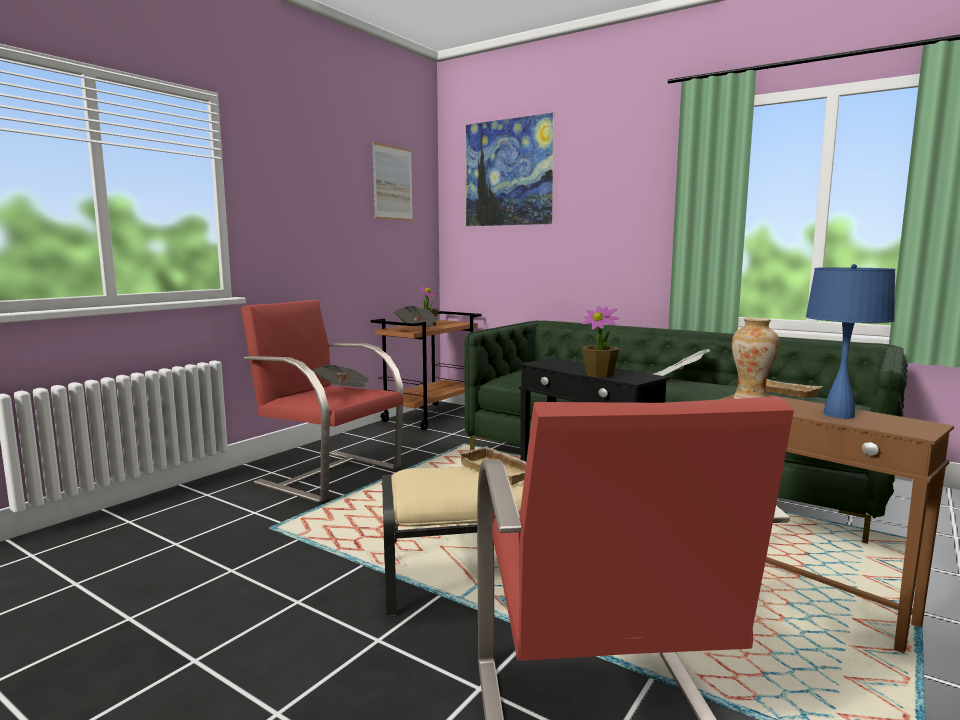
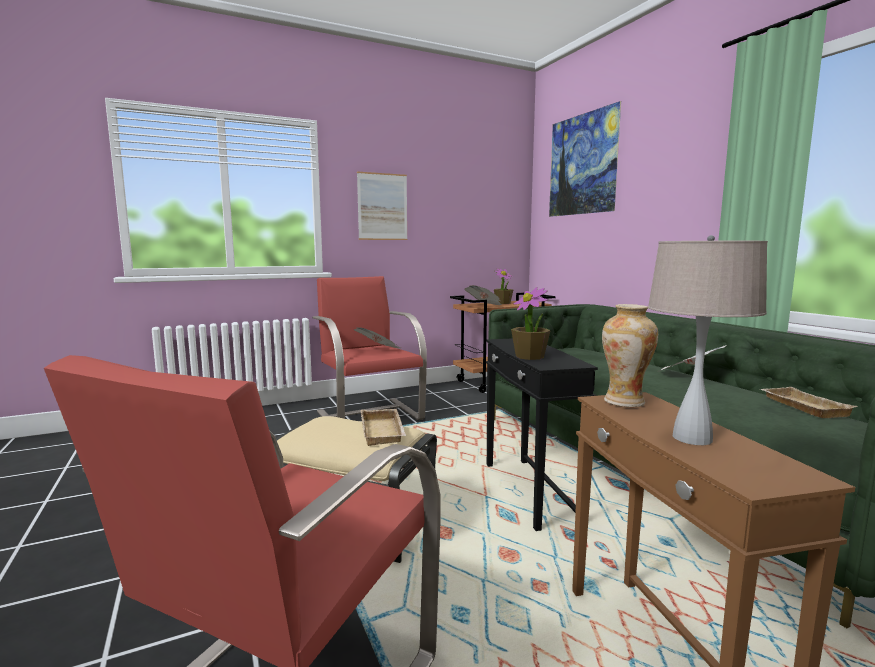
camera: 30 degrees right, 0 degrees up
(392, 183) = (480, 181): picture -> picture (382, 207)
(838, 415) = (691, 438): blue table lamp -> beige table lamp

